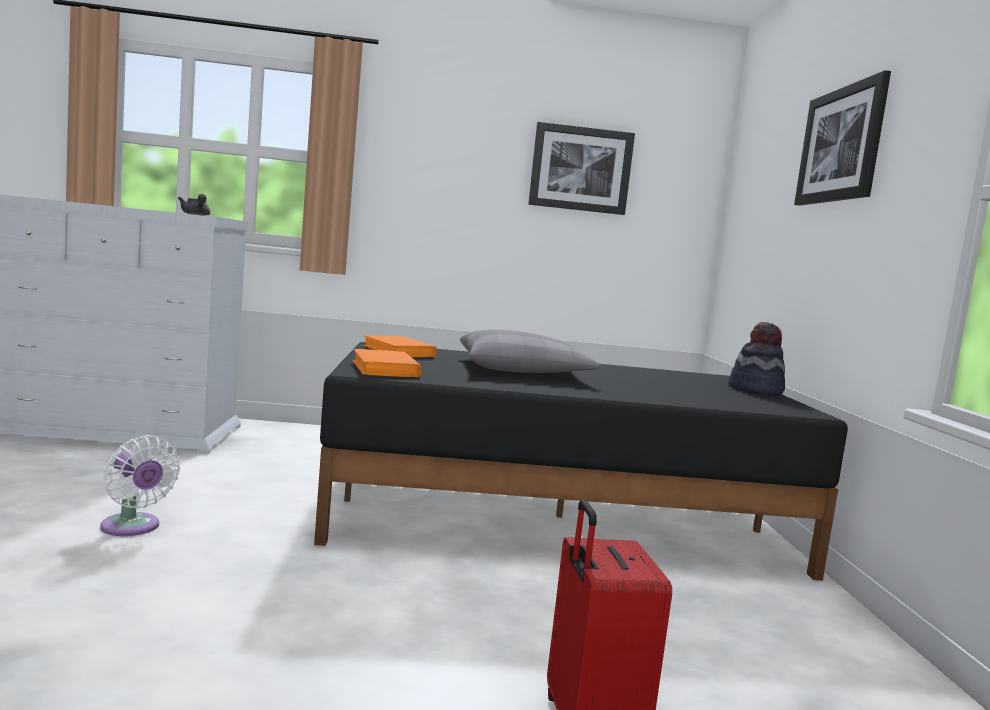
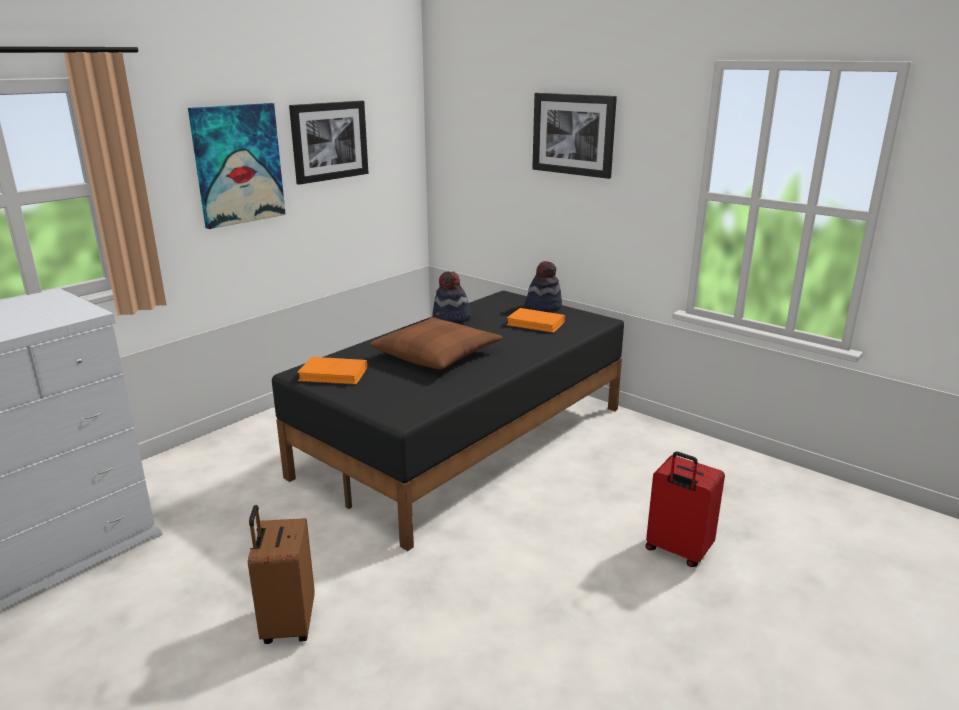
camera: 45 degrees left, 15 degrees up
(133, 528) = (287, 624): white fan -> brown suitcase
(196, 214) = (53, 312): grey teapot -> none
(385, 369) = (398, 404): orange book -> orange book (536, 323)
(465, 169) = (238, 164): none -> picture
(522, 370) = (437, 354): grey pillow -> brown pillow
(615, 368) = (451, 318): none -> hat

